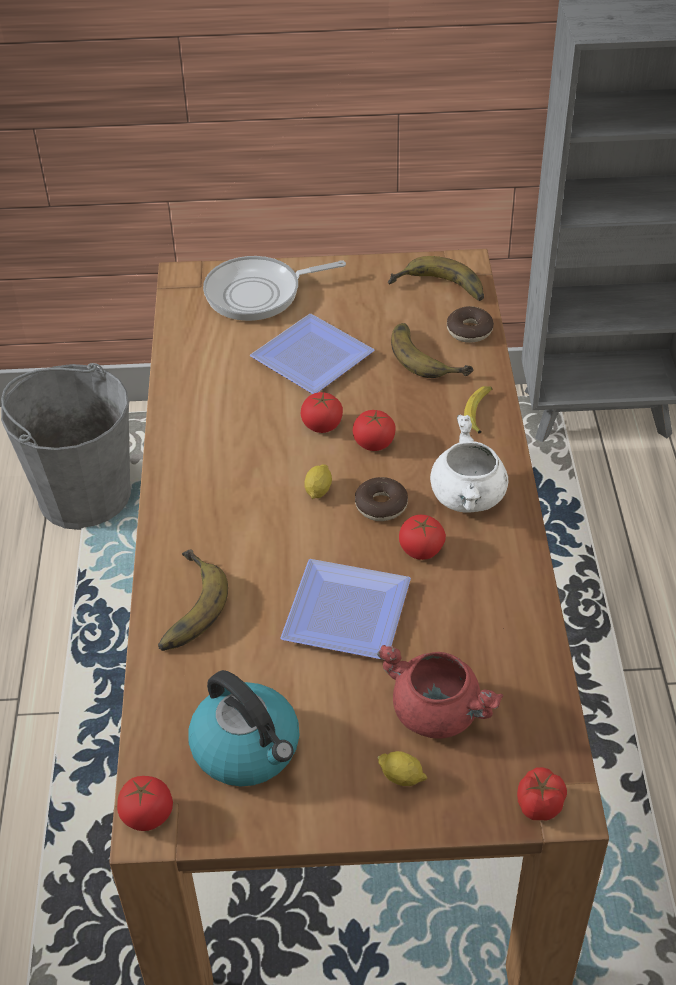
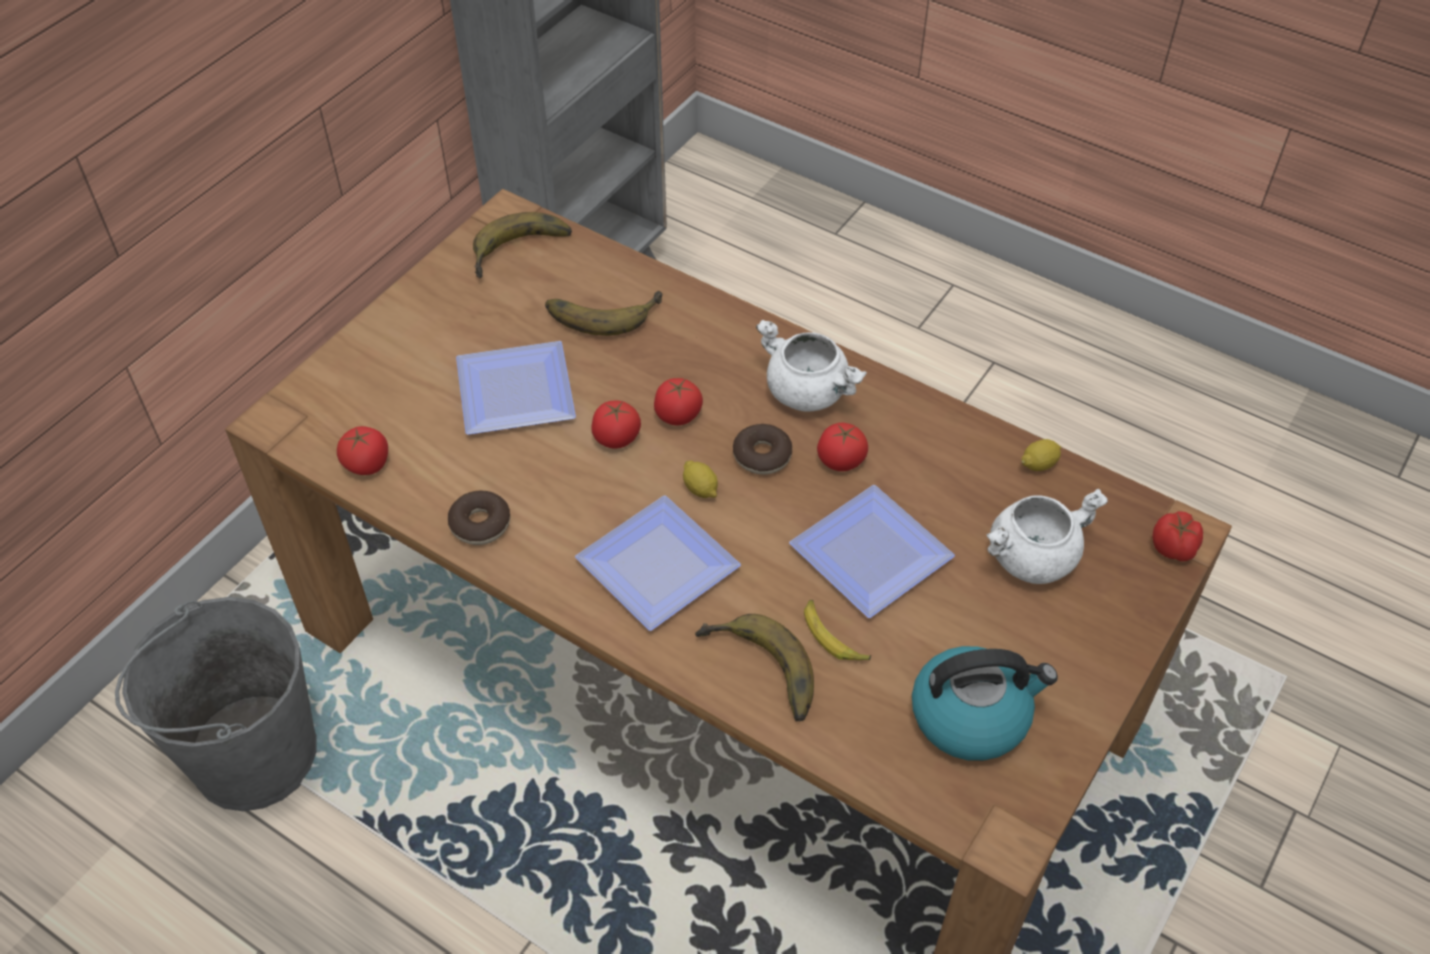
camera: 55 degrees left, 5 degrees up
(147, 814) = (992, 835): tomato -> tomato (367, 464)
(235, 504) = (658, 561): none -> plate
(259, 293) = (374, 378): frying pan -> none
(401, 777) = (1082, 621): lemon -> lemon (1039, 464)
(438, 712) = (1032, 556): red cooking pot -> white cooking pot
(469, 331) = (600, 266): donut -> donut (480, 524)
(479, 412) = (712, 323): banana -> banana (833, 636)

